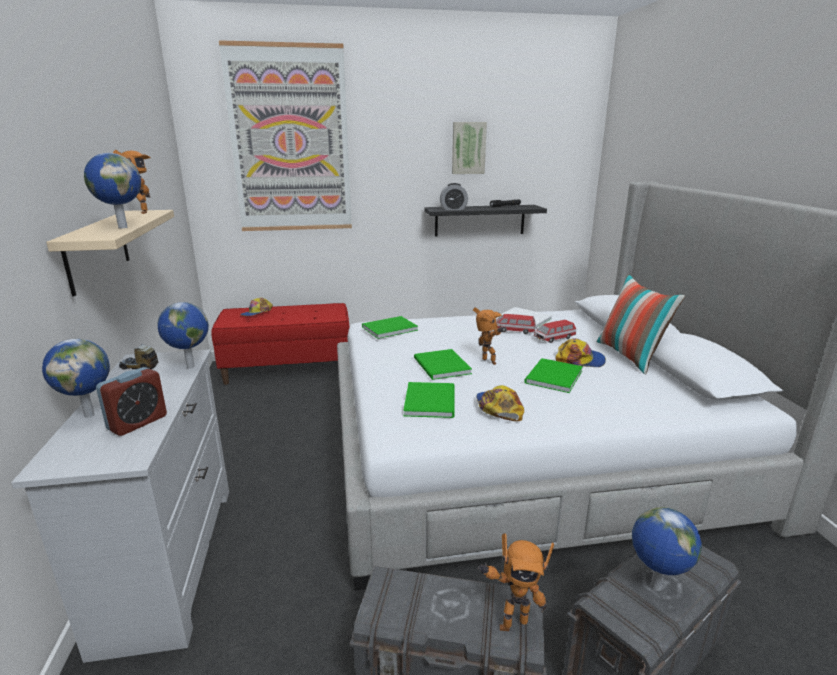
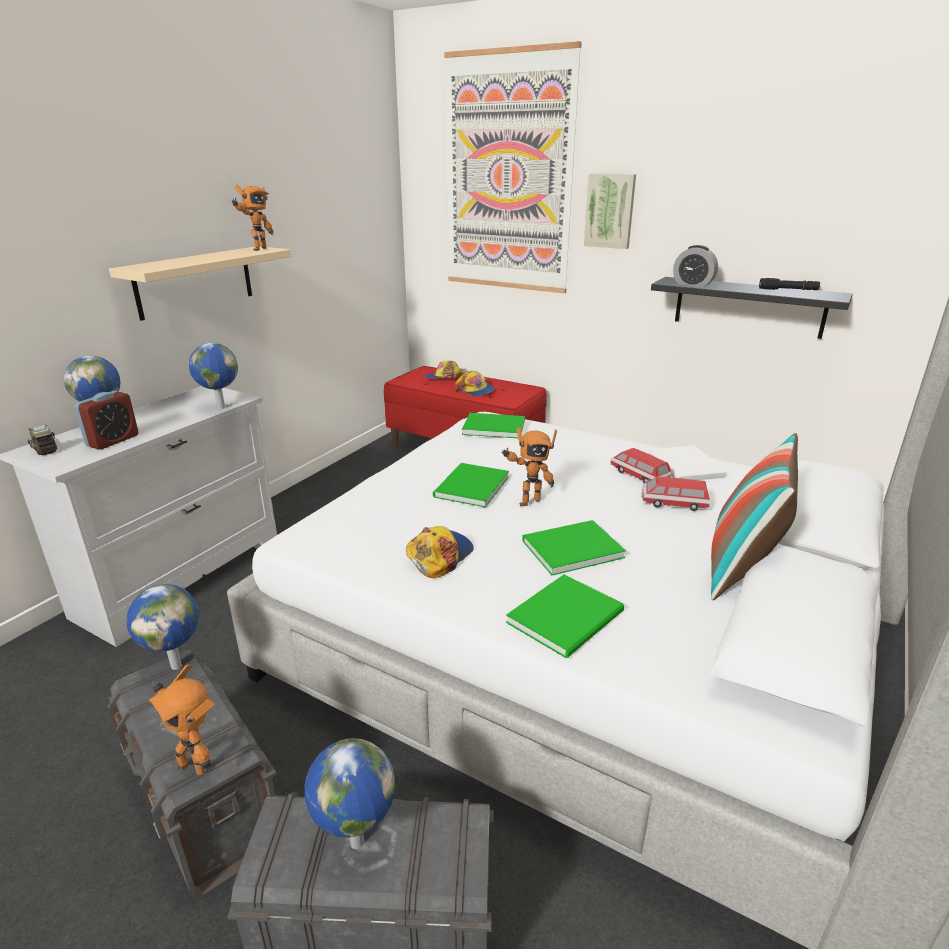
camera: 40 degrees right, 5 degrees up
(122, 227) = (189, 262): globe -> globe (177, 665)
(137, 423) = (113, 441): alarm clock -> alarm clock turned 45 degrees counterclockwise
(139, 367) = (194, 397): toy truck -> toy truck (43, 449)
(431, 400) = (392, 518): green book -> green book (569, 617)
(468, 148) = (745, 192): picture -> picture (610, 211)
(487, 362) = (527, 501): toy robot -> toy robot turned 60 degrees clockwise
(580, 360) = (653, 543): cap -> cap (475, 390)

